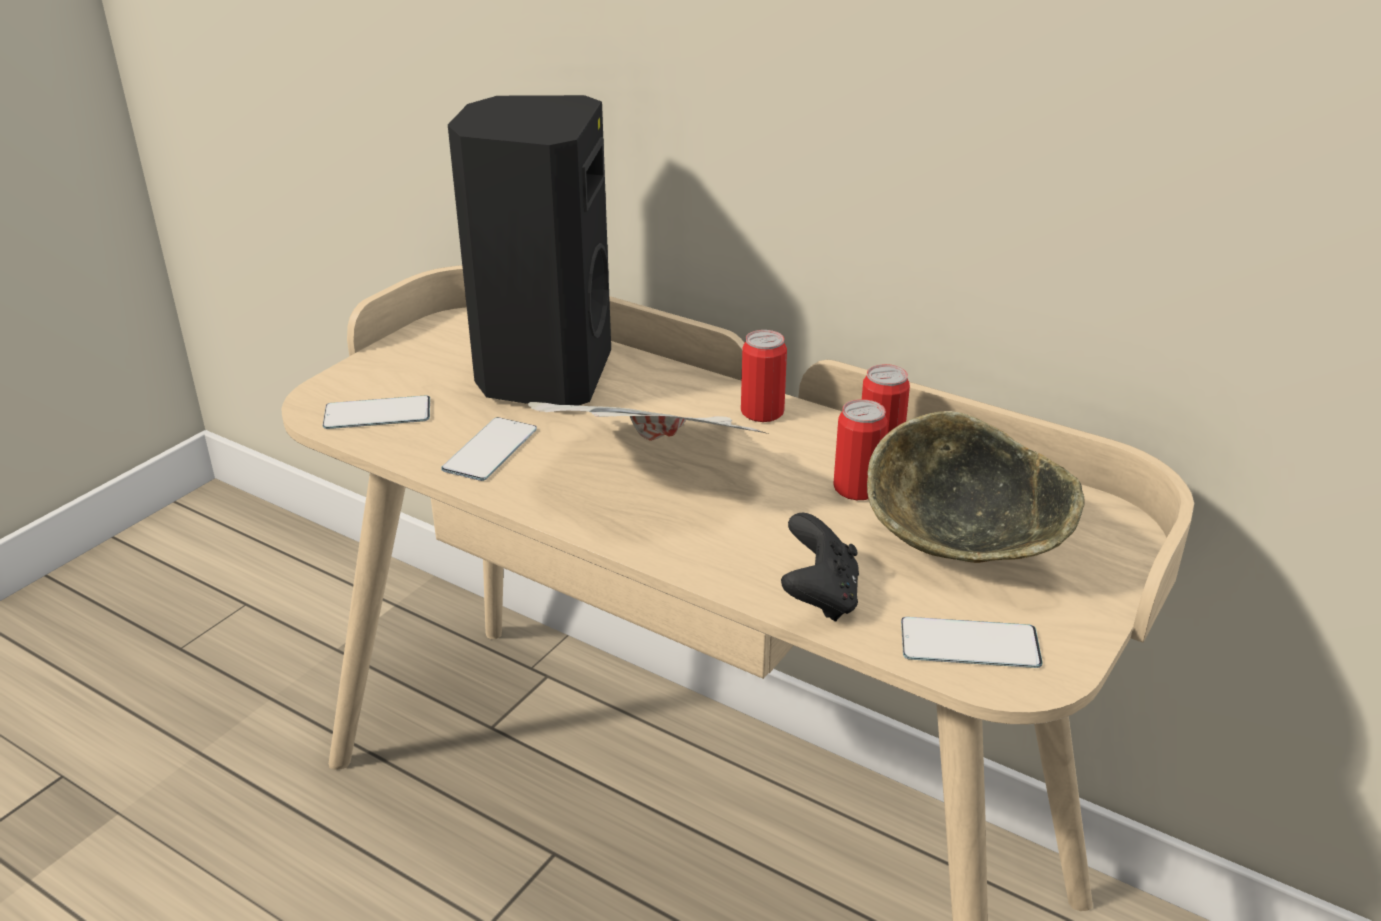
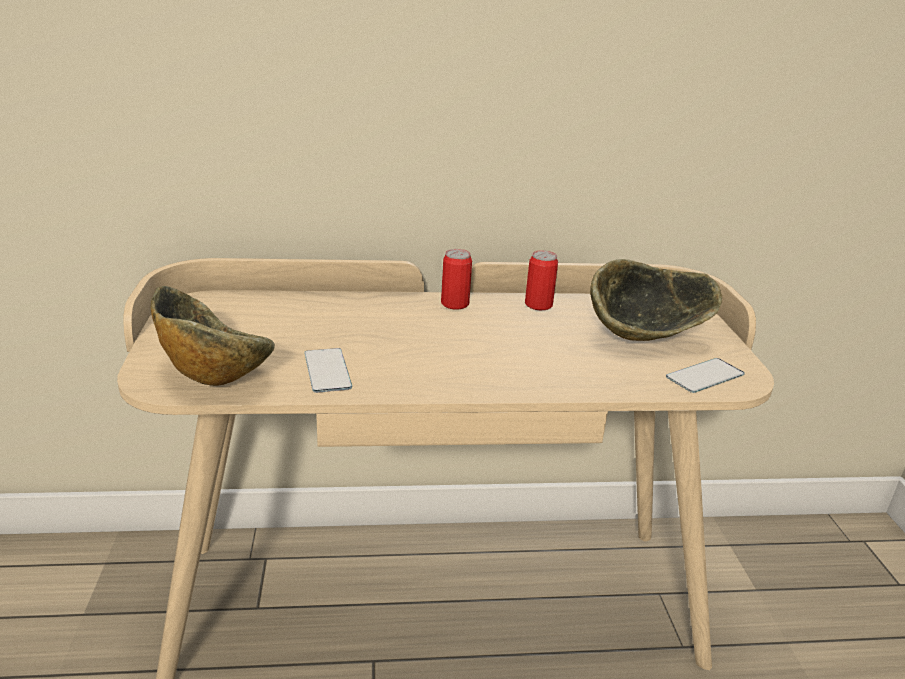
camera: 40 degrees left, 5 degrees down
(377, 413) = (213, 374): phone -> bowl
(542, 376) = (297, 321): black speaker -> none
(657, 471) = (445, 350): newspaper -> none
(819, 598) = (617, 381): black game controller -> none
(857, 488) = (555, 325): can -> none

